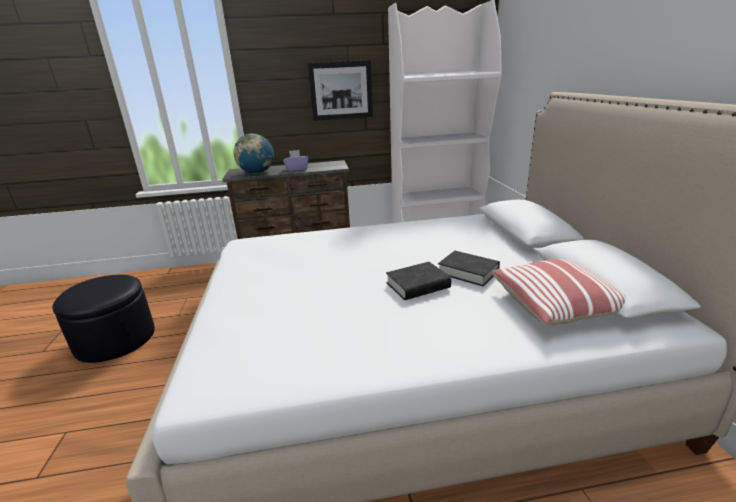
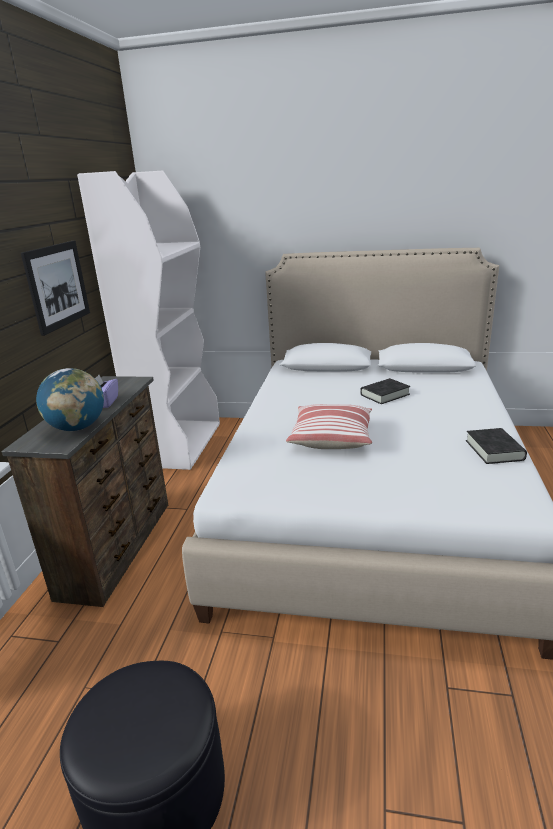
camera: 70 degrees left, 0 degrees up
(418, 285) = (398, 413): black book -> black book (494, 450)
(557, 305) = (442, 381): pillow -> pillow (331, 438)

